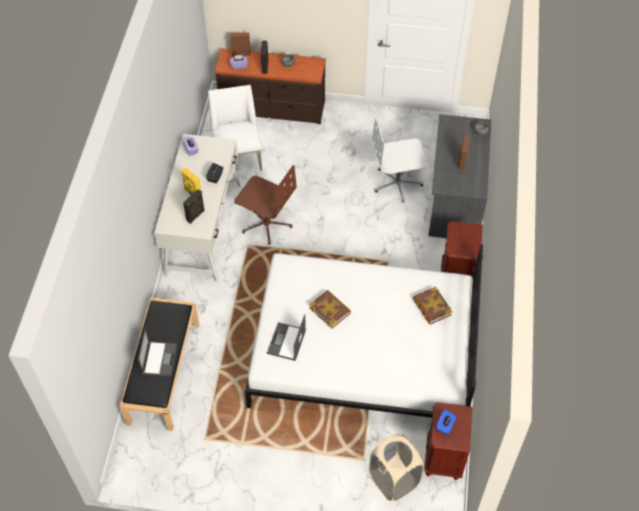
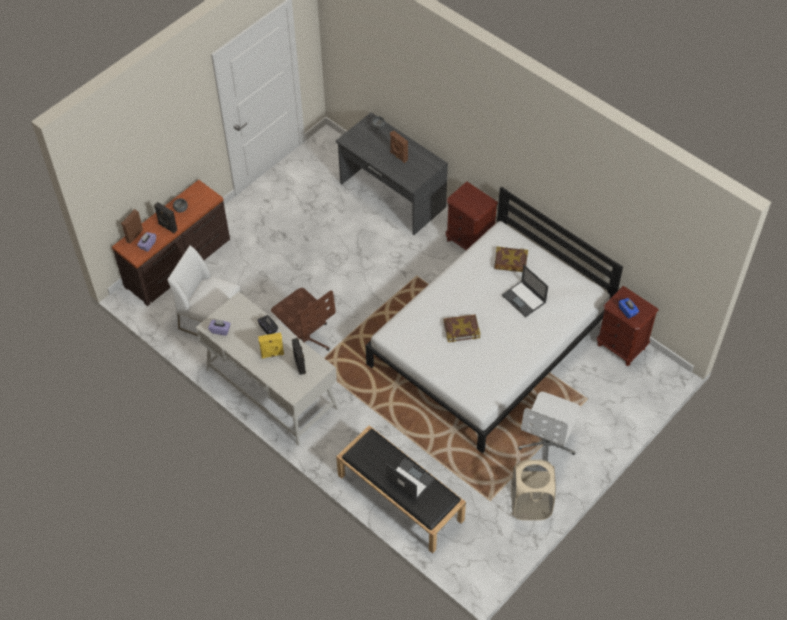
camera: 55 degrees left, 0 degrees up
(266, 223) = (305, 339): brown office chair -> brown office chair turned 75 degrees clockwise
(286, 342) = (469, 375): laptop -> laptop (524, 299)
(393, 480) = (617, 389): beige laundry basket -> beige laundry basket (530, 504)
(397, 183) = (343, 223): white office chair -> white office chair (547, 443)

